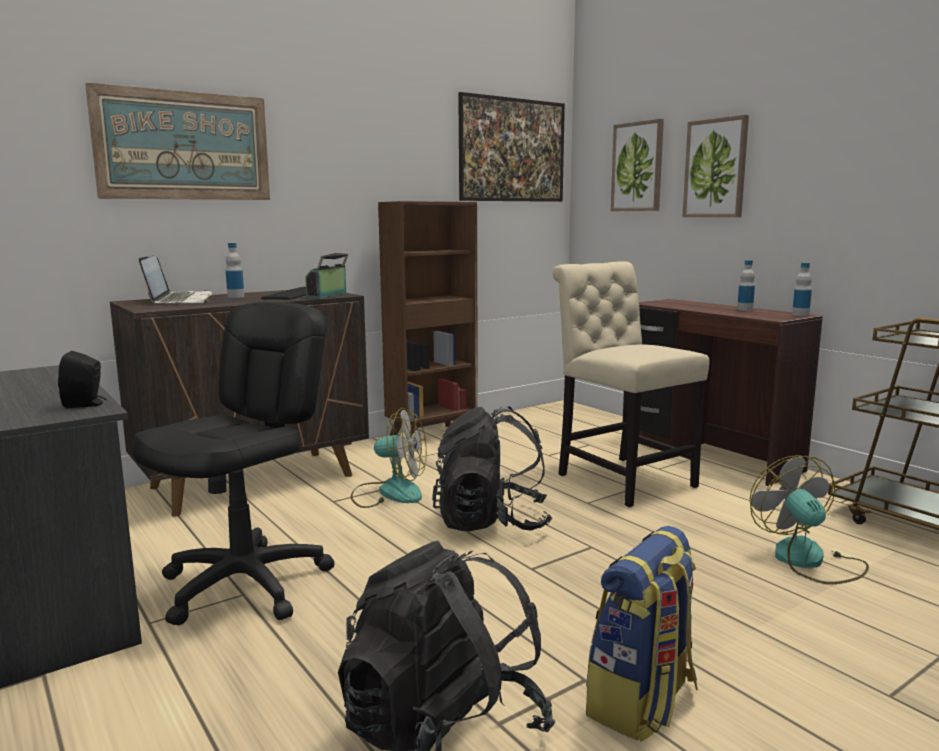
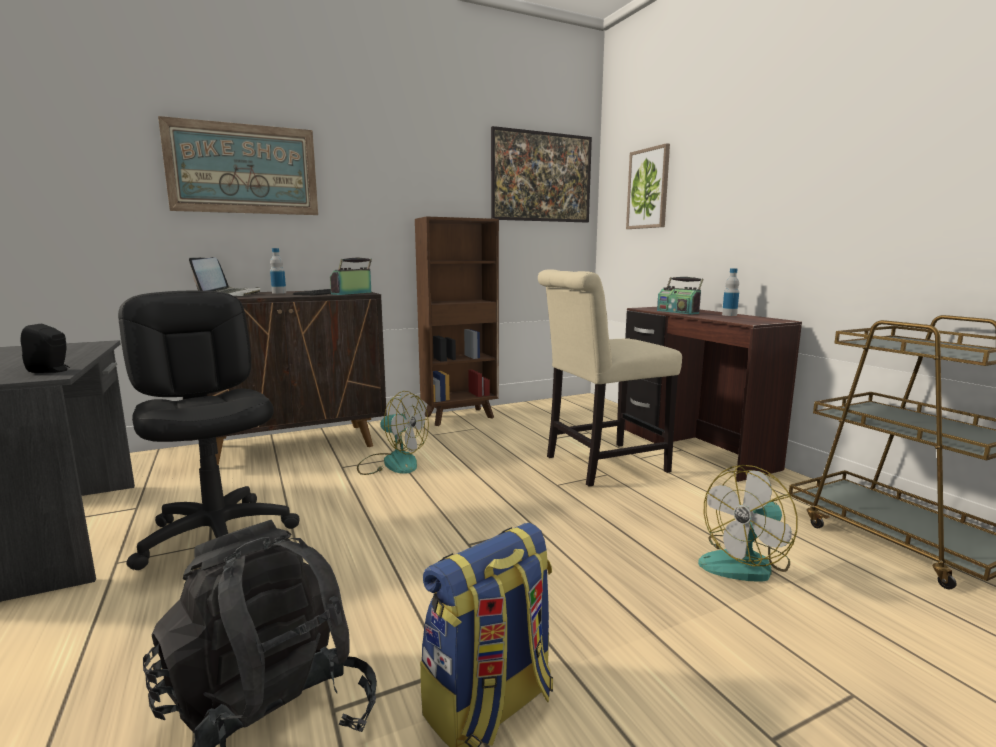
camera: 10 degrees right, 0 degrees up
(246, 585) = (218, 535): black office chair -> black office chair turned 75 degrees counterclockwise
(491, 523) = (460, 497): black backpack -> none
(621, 479) = (600, 465): beige chair -> beige chair turned 90 degrees counterclockwise
(689, 307) = (678, 312): none -> radio
(715, 168) = (712, 185): picture -> none
(800, 315) = (779, 320): bottle -> none
(809, 561) = (746, 563): fan -> fan turned 120 degrees counterclockwise

